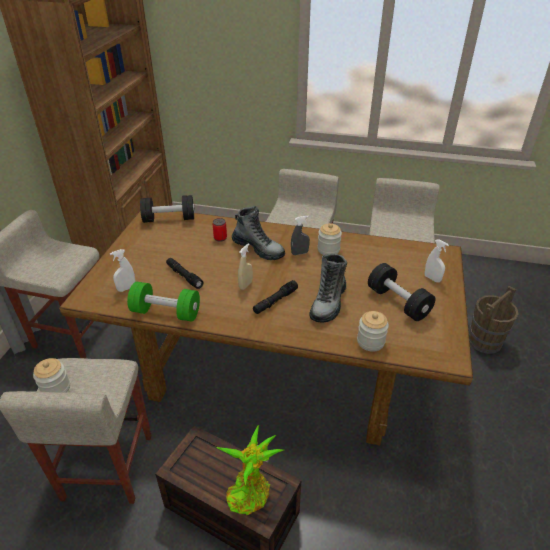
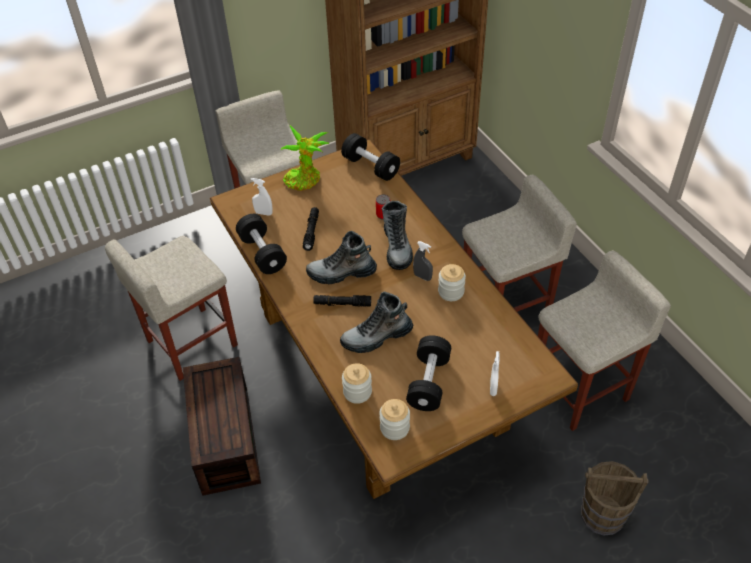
camera: 50 degrees right, 10 degrees up
(56, 388) = (161, 258): jar -> jar (394, 428)
(166, 312) = (262, 253): green dumbbell -> black dumbbell
(245, 285) = (341, 273): beige spray bottle -> boot
(250, 490) = (217, 429): potted plant -> potted plant (305, 180)

